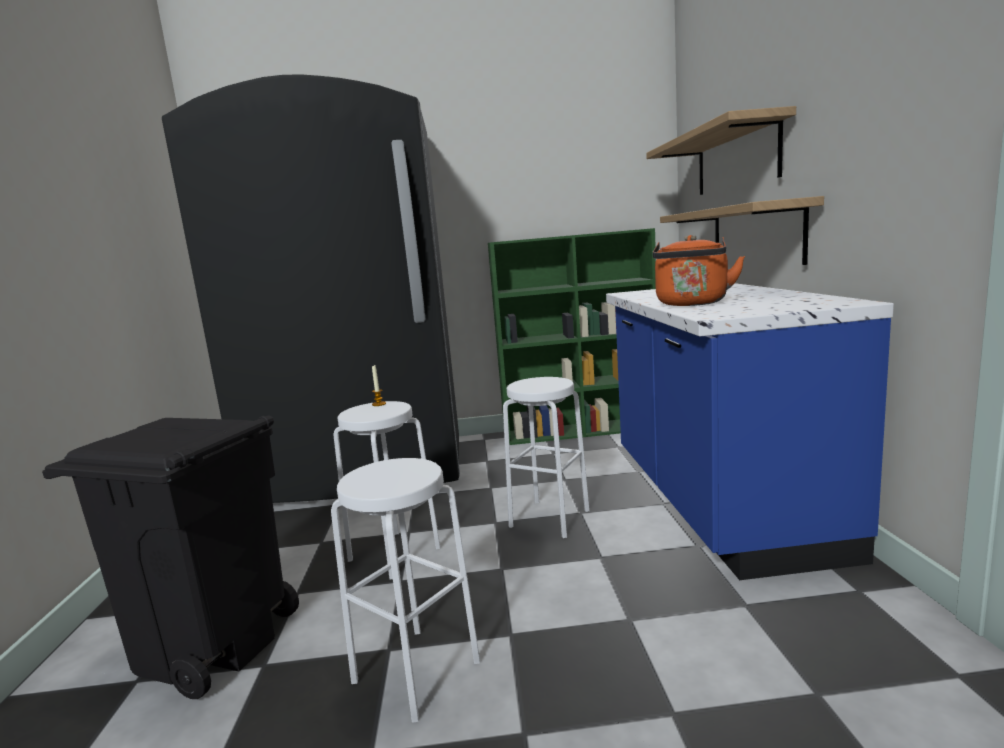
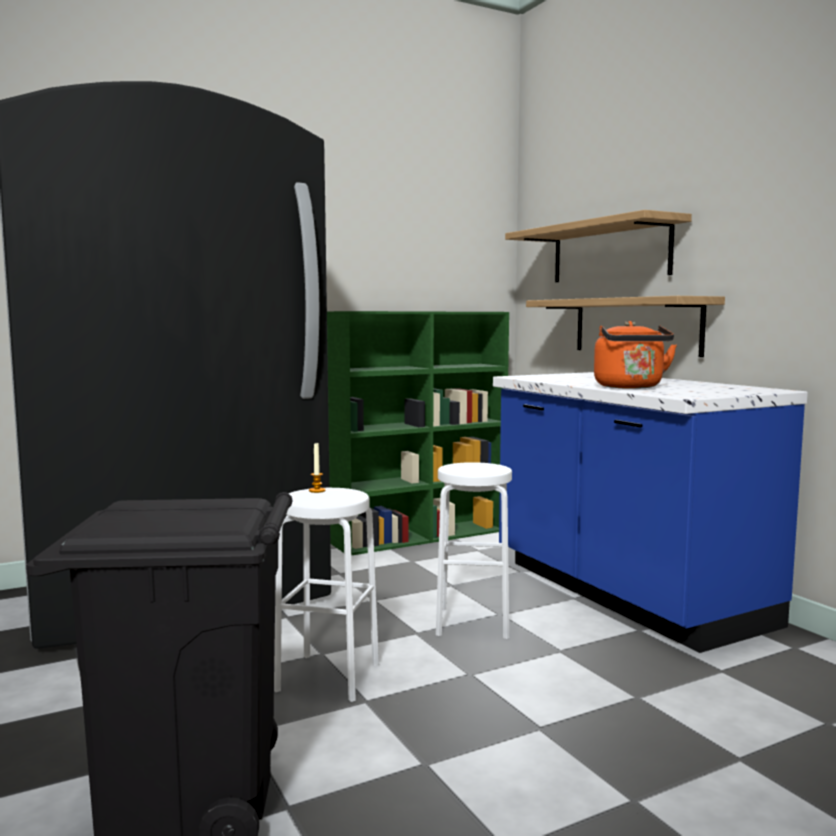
camera: 25 degrees left, 5 degrees down
(416, 671) = (477, 776): white stool -> none

